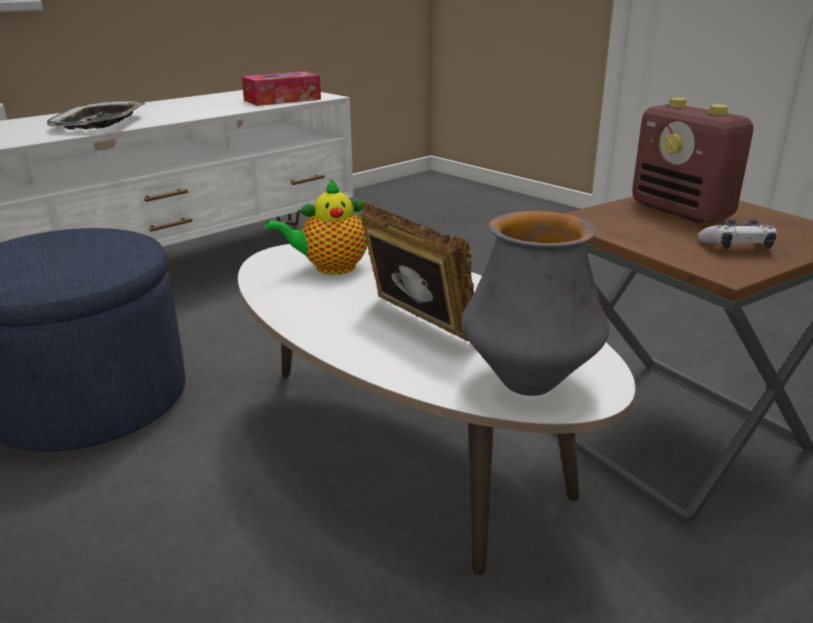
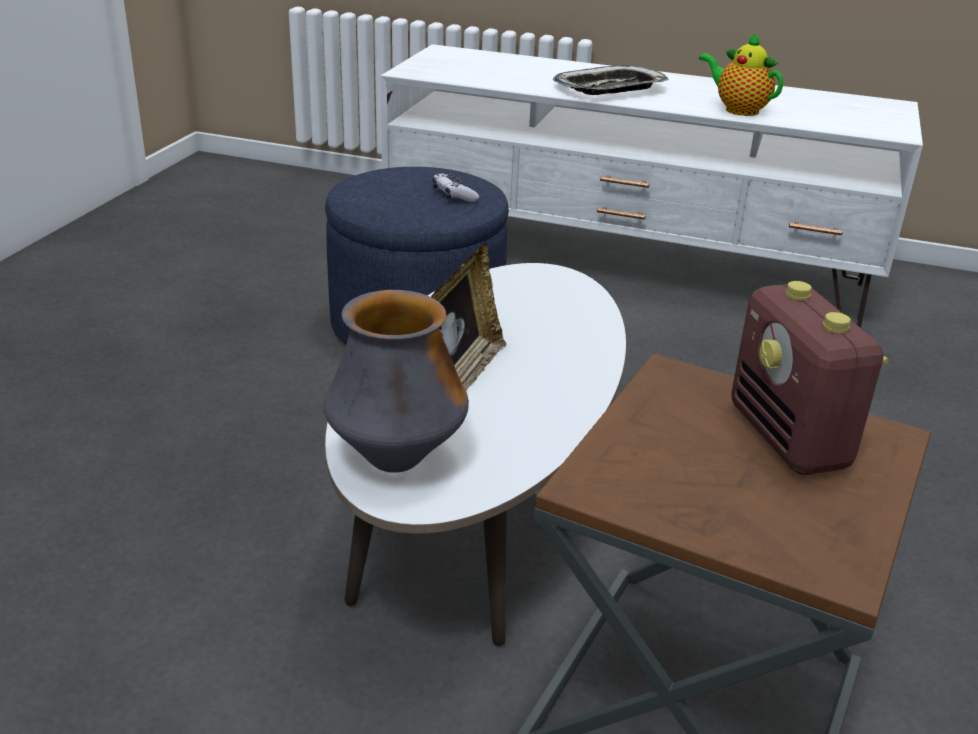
camera: 60 degrees right, 5 degrees up
(282, 100) = (836, 121): tissue box -> none
(330, 268) = (541, 305): teapot -> teapot (738, 110)
(682, 211) = (789, 439): radio -> radio turned 45 degrees counterclockwise
(737, 246) = (686, 489): game controller -> game controller (454, 195)

